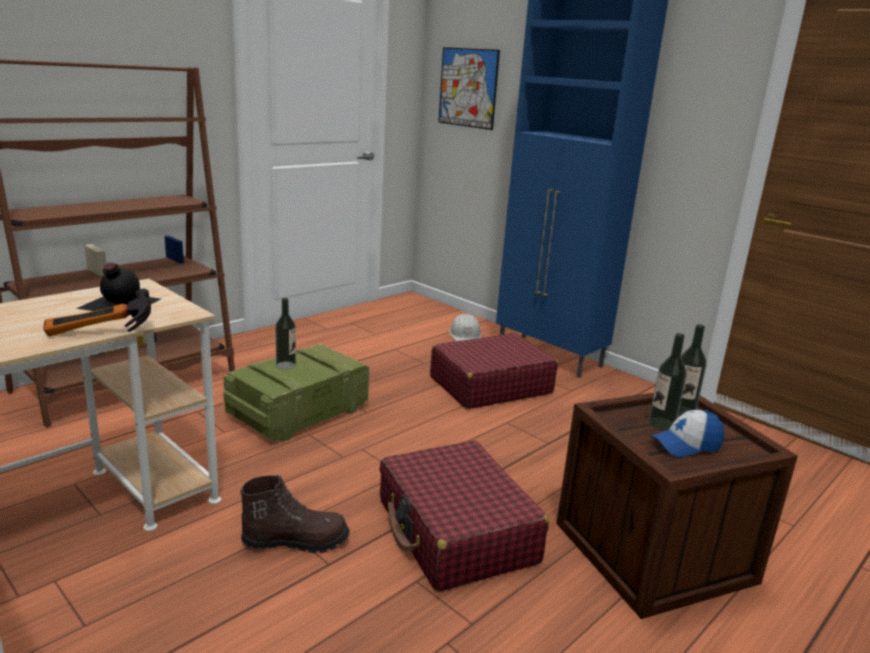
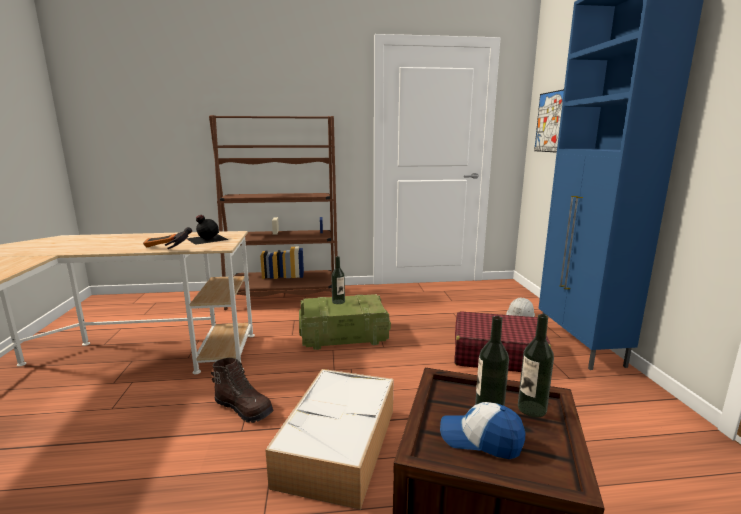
camera: 40 degrees right, 5 degrees down
(456, 532) = (338, 447): red suitcase -> storage box

